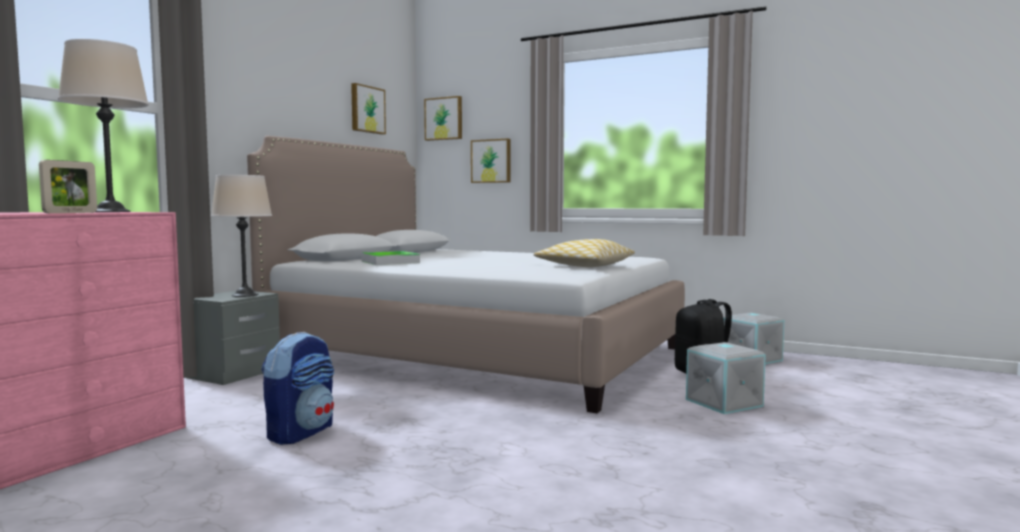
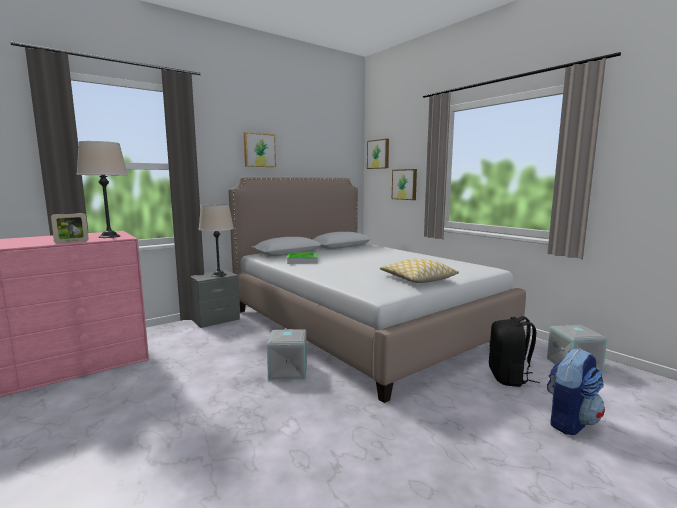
camera: 25 degrees right, 5 degrees up
(300, 432) = (194, 377): backpack -> backpack (570, 421)
(367, 109) = (322, 152): picture -> picture (259, 150)
(725, 403) = (499, 415): grey storage box -> grey storage box (289, 371)

